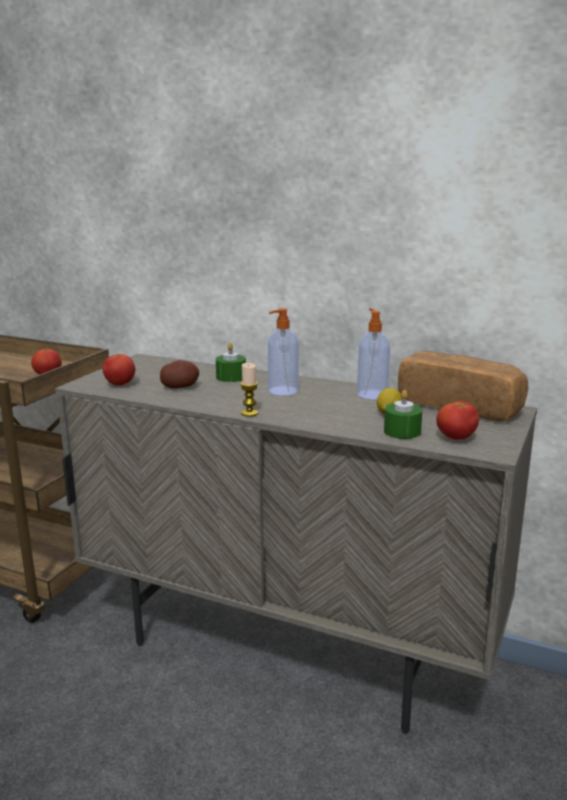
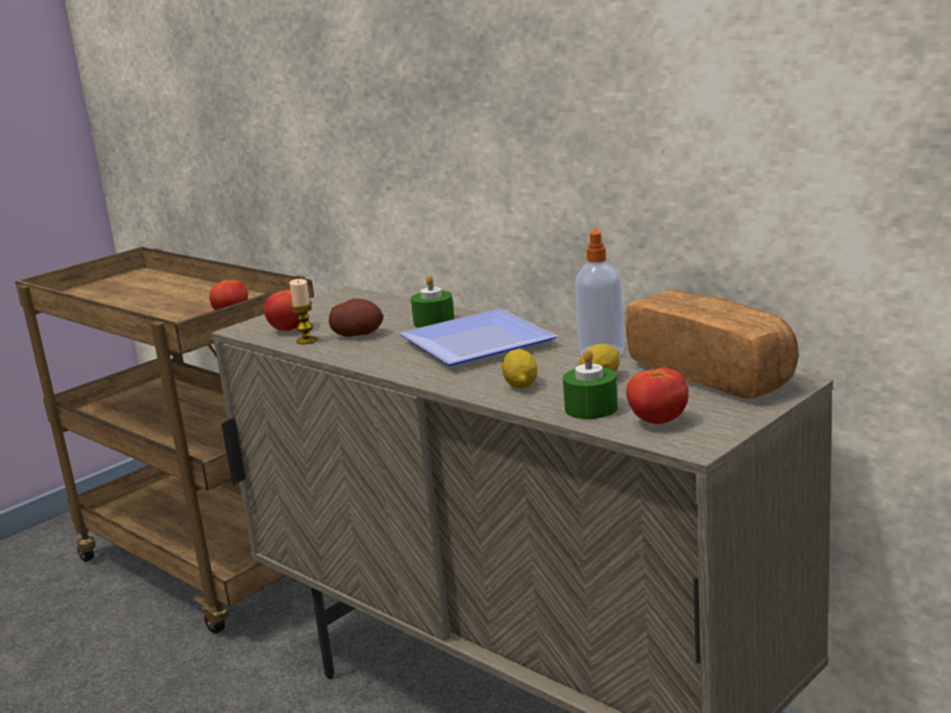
camera: 20 degrees right, 0 degrees up
(249, 413) = (412, 374): candle -> candle (306, 340)
(282, 391) = (483, 343): soap dispenser -> plate
(337, 418) = (521, 384): none -> lemon

